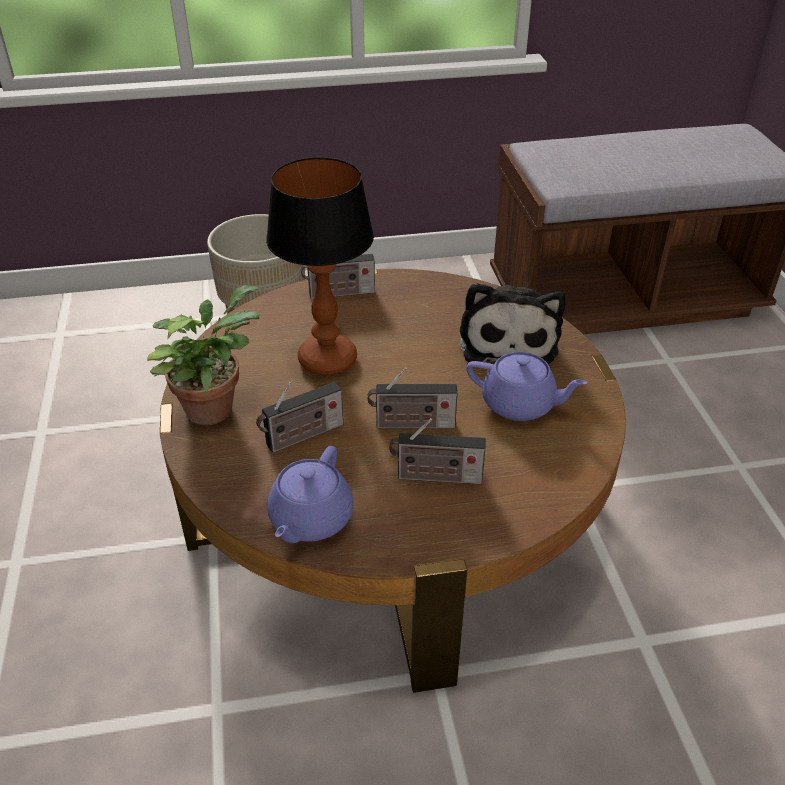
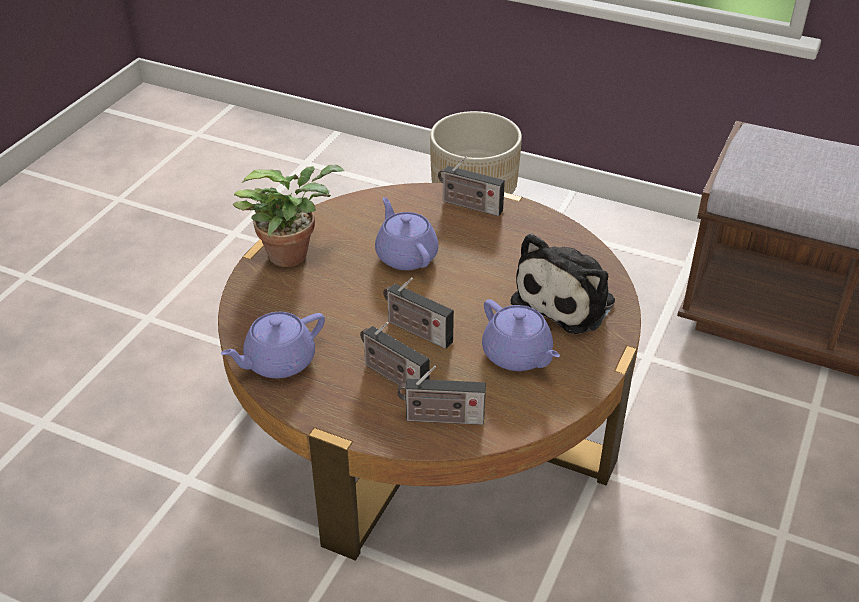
camera: 35 degrees right, 0 degrees up
(302, 437) = (330, 303): radio -> radio (441, 418)
(328, 360) = (406, 255): table lamp -> purple teapot

